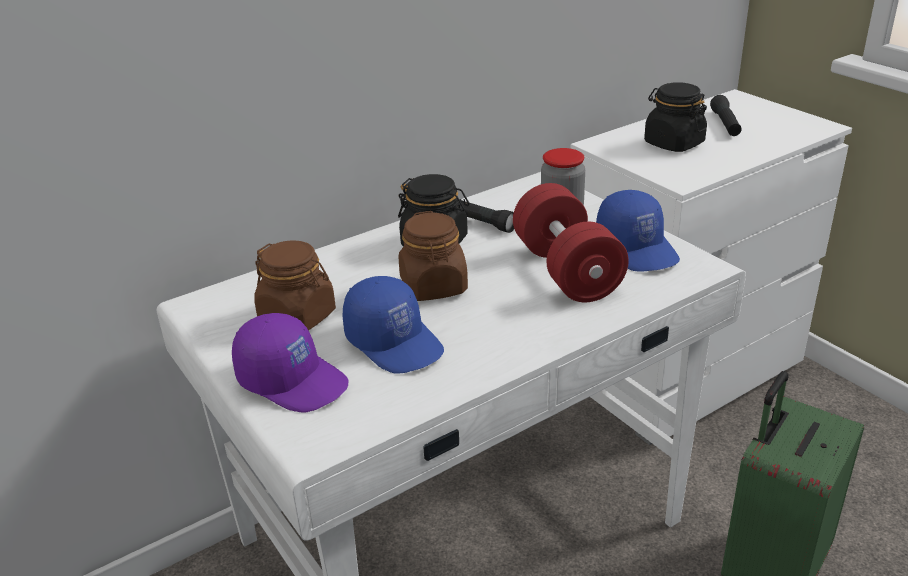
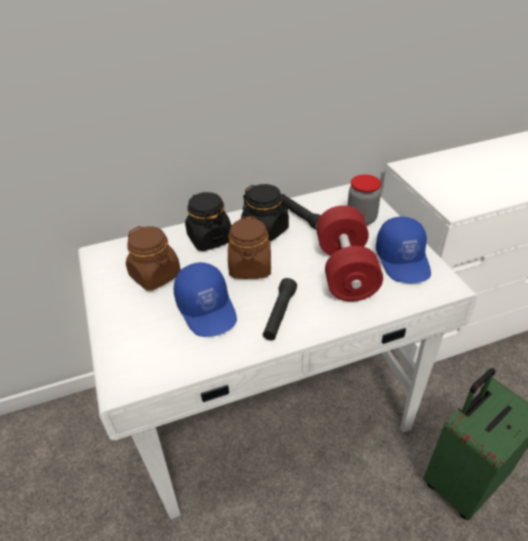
camera: 15 degrees right, 10 degrees up
(293, 380) = (132, 327): purple cap -> none
(673, 143) = (461, 174): black jar -> black jar (209, 238)
(725, 124) = (508, 162): black flashlight -> black flashlight (279, 315)

